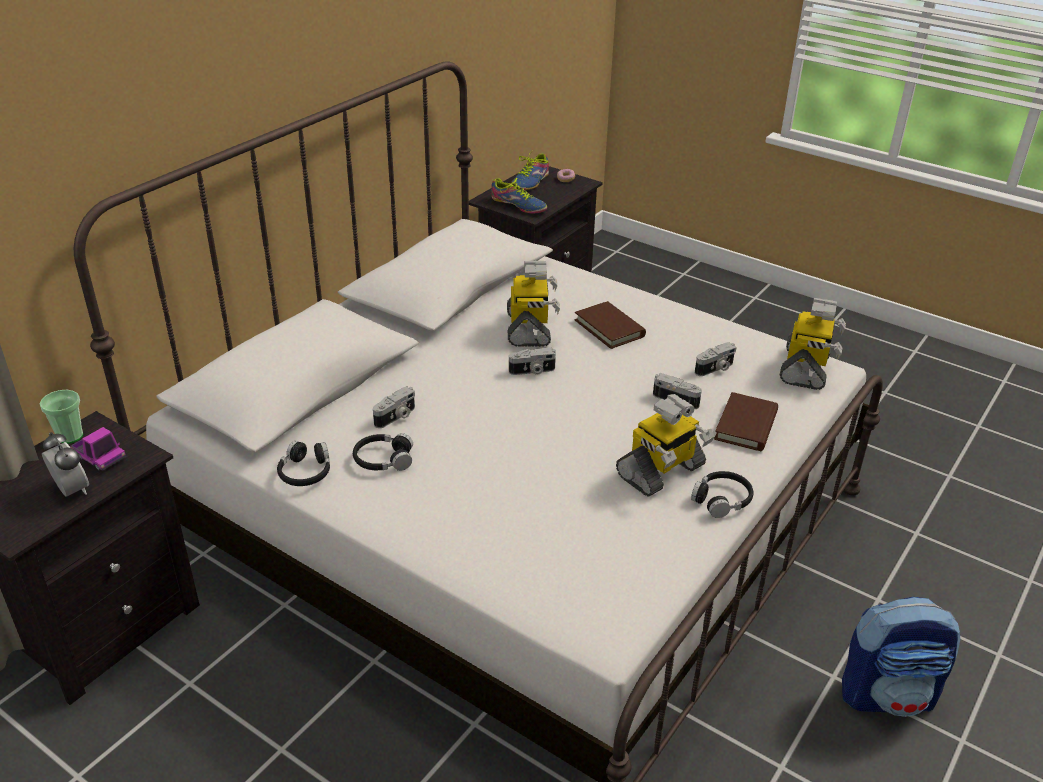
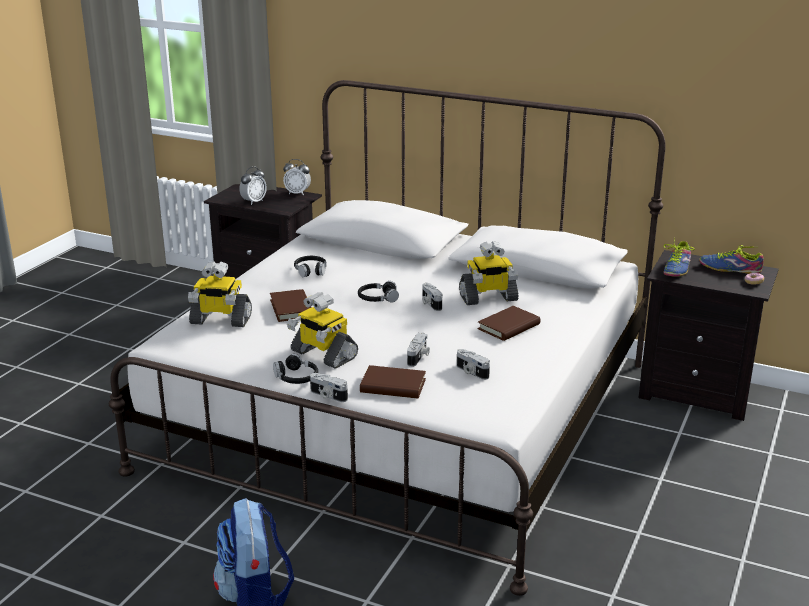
camera: 80 degrees right, 10 degrees down
(70, 436) = (297, 193): cup -> alarm clock
(99, 457) = (281, 202): toy truck -> none
(305, 472) = (293, 253): black headphones -> black headphones (377, 298)
(396, 417) = (356, 269): camera -> camera (327, 396)
(512, 489) = (291, 308): none -> brown book
(806, 369) = (493, 414): toy robot -> toy robot (220, 320)

